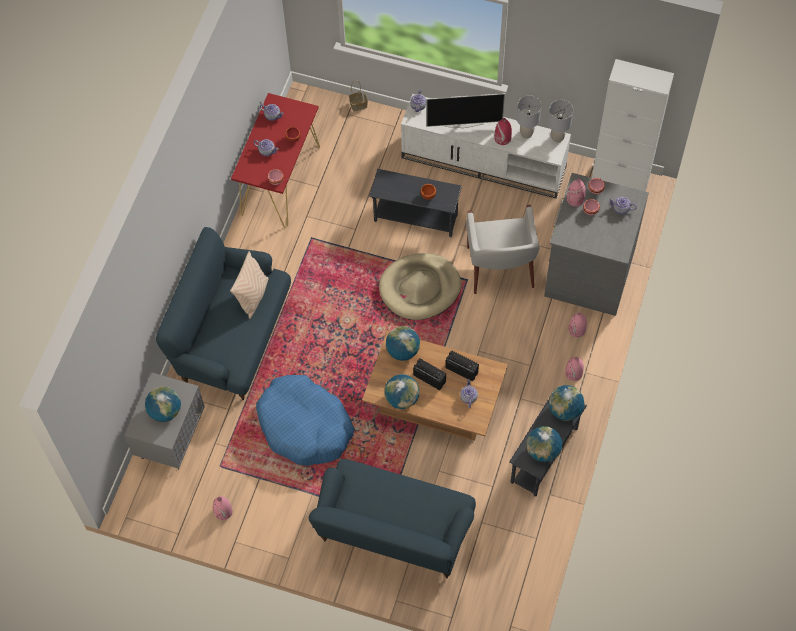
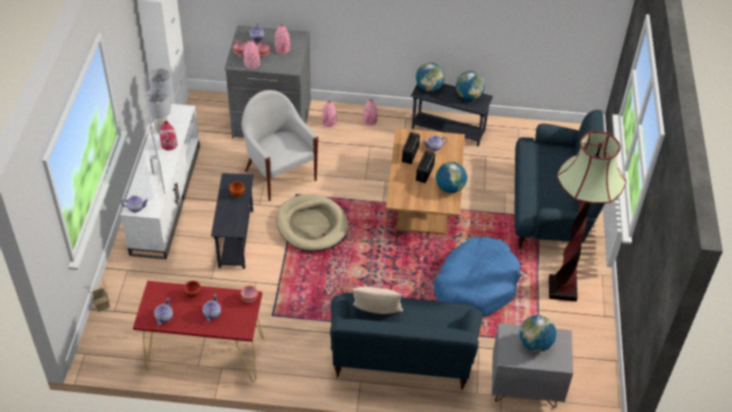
camera: 105 degrees left, 15 degrees down
(223, 512) = (580, 330): pink vase -> pink vase (282, 48)
(279, 510) = (562, 289): none -> floor lamp
(402, 351) = (403, 194): globe -> none
(500, 269) = (280, 174): white armchair -> white armchair turned 105 degrees counterclockwise

